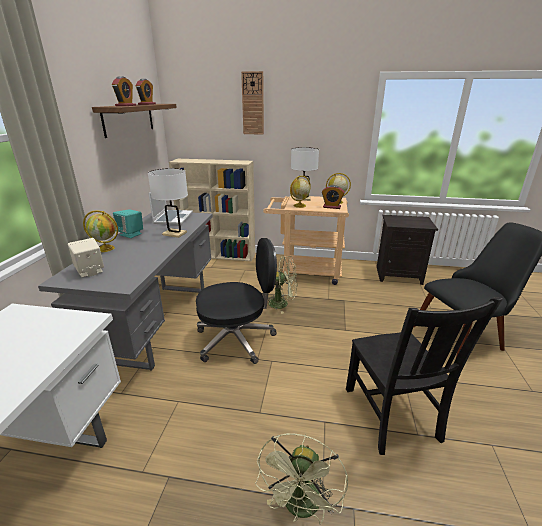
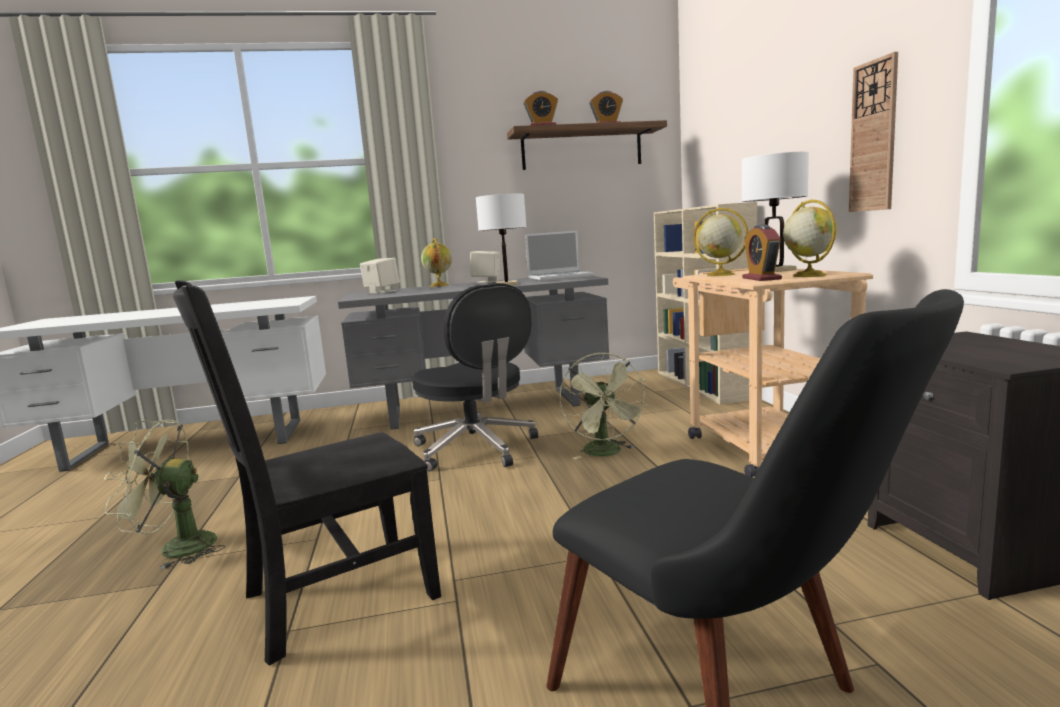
camera: 70 degrees right, 15 degrees down
(131, 234) = (487, 282): turquoise speaker -> beige speaker
(253, 103) = (762, 91): wall clock -> wall clock (873, 137)

